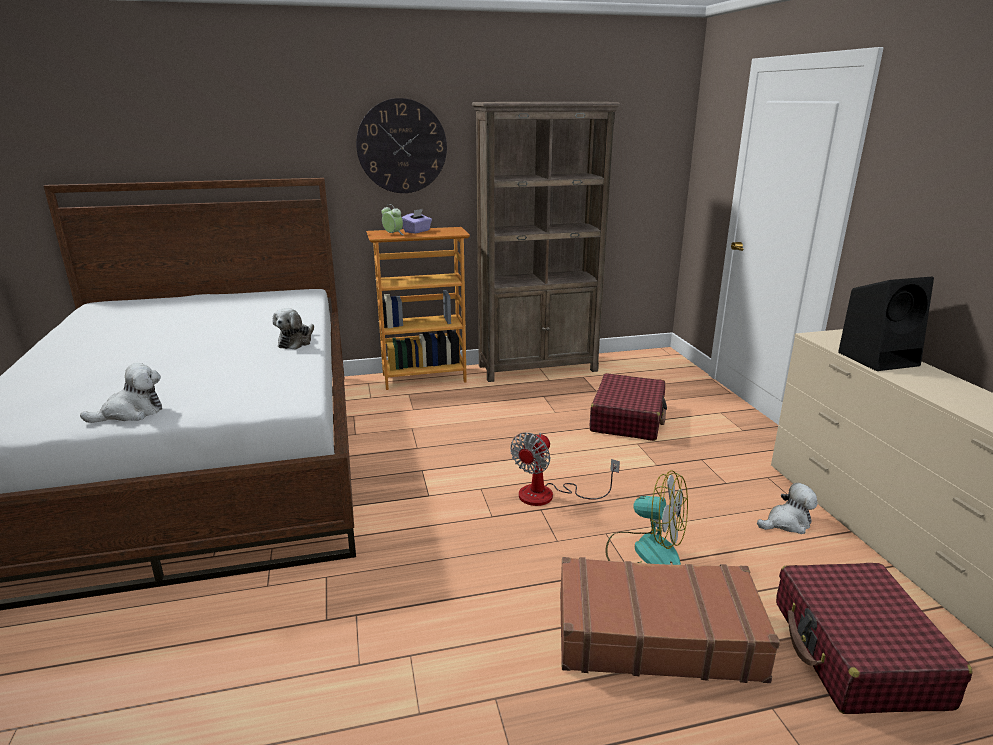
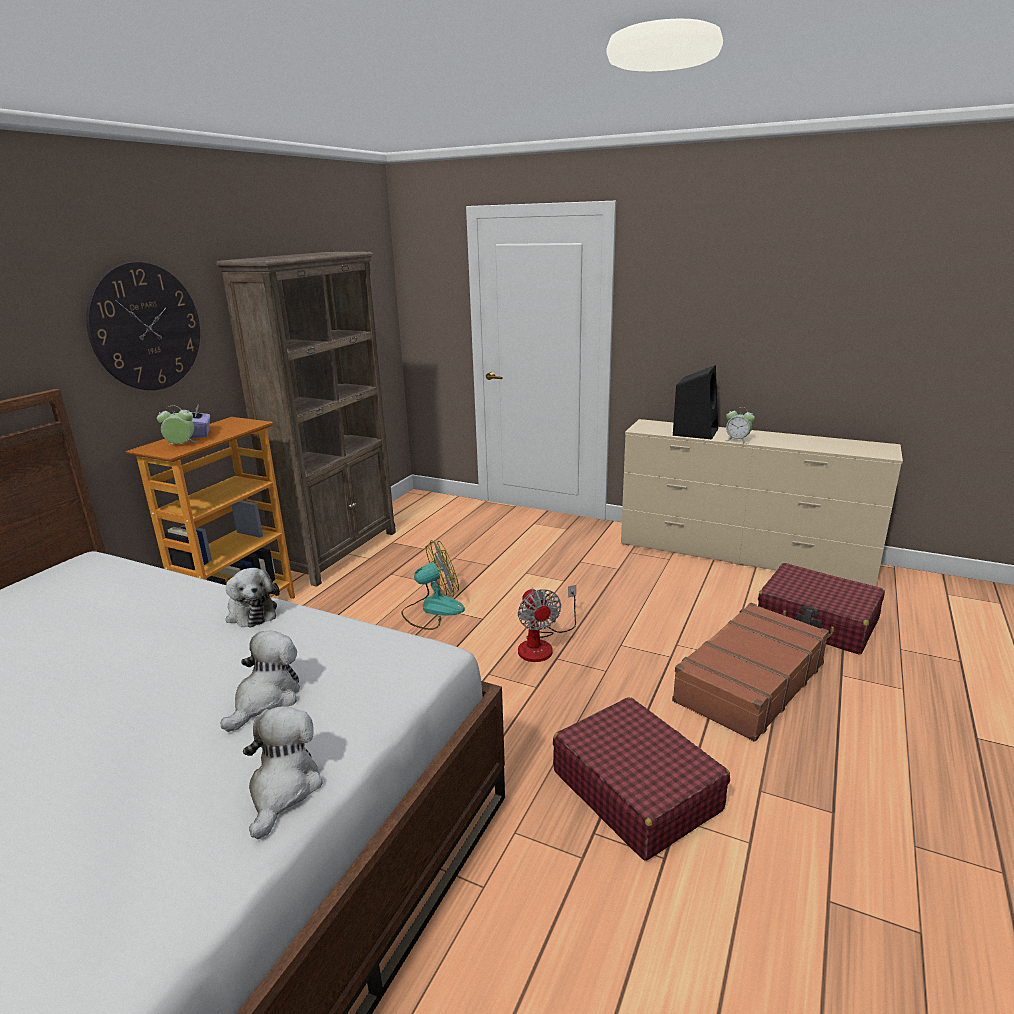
camera: 50 degrees left, 0 degrees up
(628, 419) = (486, 558): red suitcase -> red suitcase (635, 790)
(645, 551) = (659, 640): fan -> fan (432, 610)
(787, 523) = (684, 574): plush toy -> plush toy (266, 699)
(909, 383) = (737, 440): none -> alarm clock

